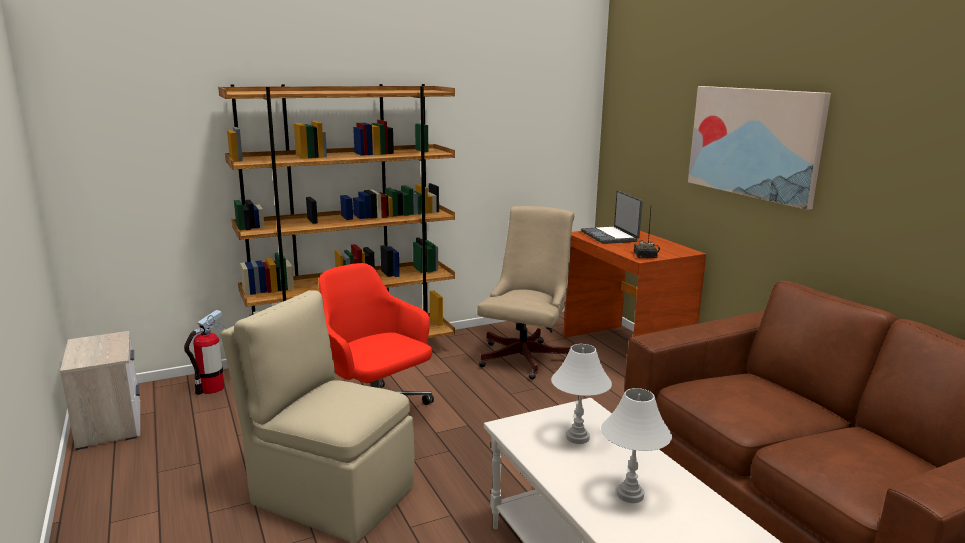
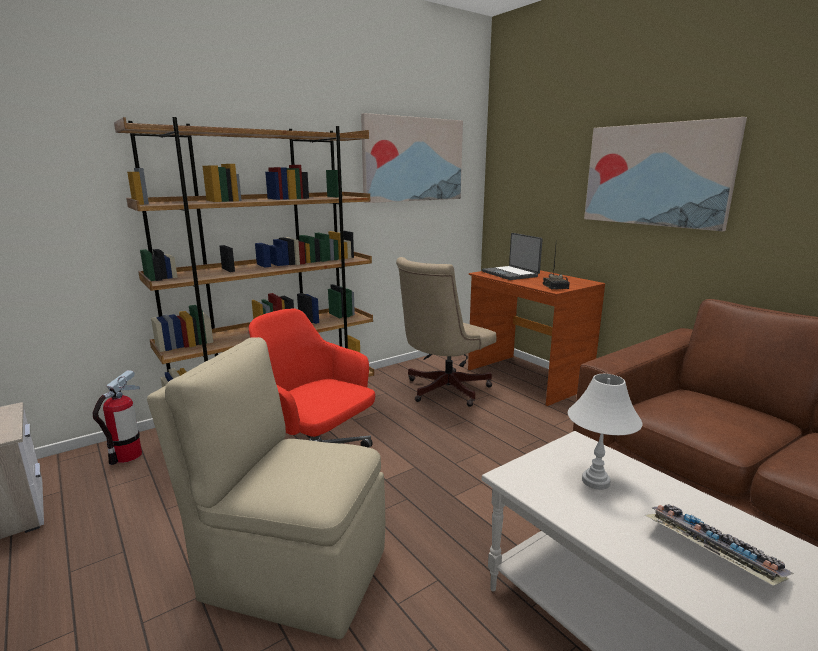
camera: 10 degrees left, 0 degrees up
(513, 109) = (413, 159): none -> picture
(526, 356) = (443, 390): beige office chair -> beige office chair turned 150 degrees counterclockwise
(630, 495) = (708, 553): white table lamp -> keyboard

